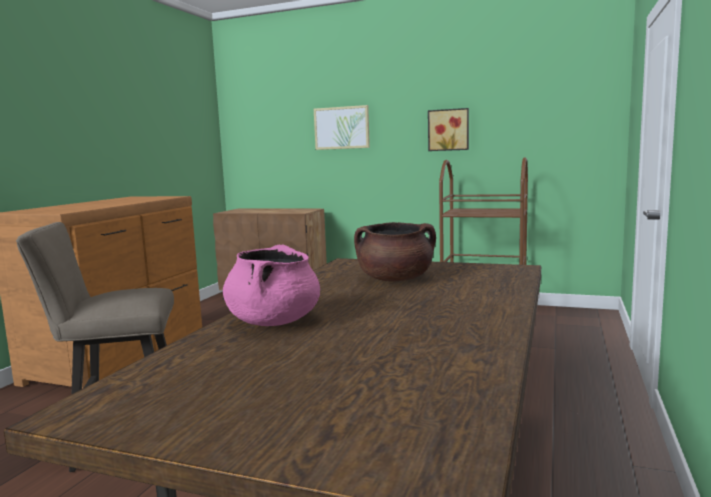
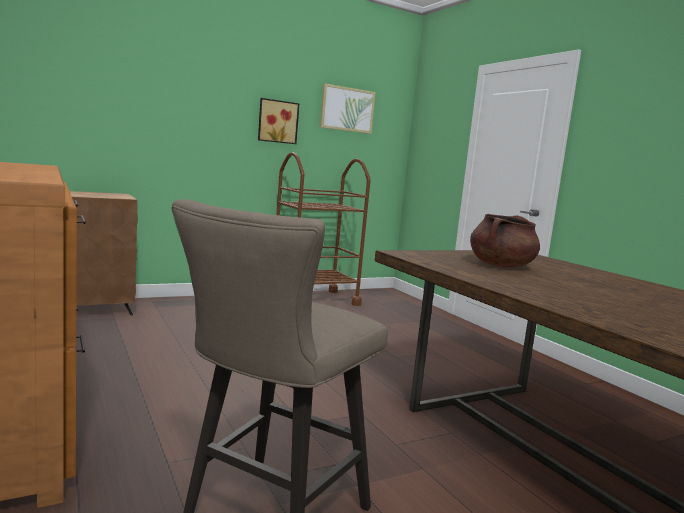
camera: 50 degrees left, 0 degrees up
(274, 321) = (594, 307): pink cooking pot -> none
(341, 128) = (157, 97): picture -> picture (347, 109)

